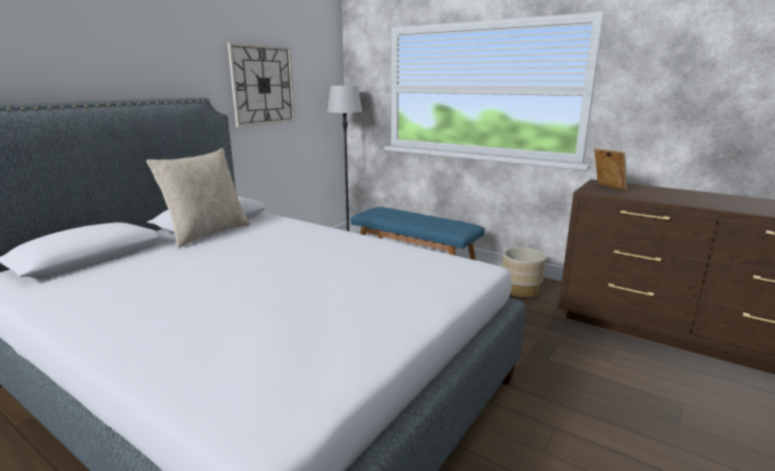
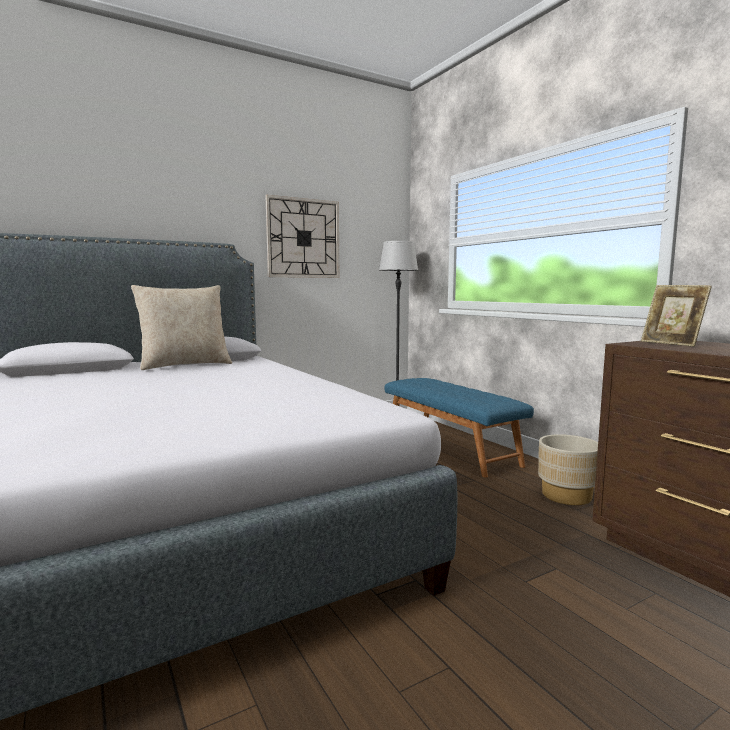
camera: 25 degrees right, 10 degrees down
(607, 188) = (672, 343): picture frame -> picture frame turned 150 degrees clockwise

